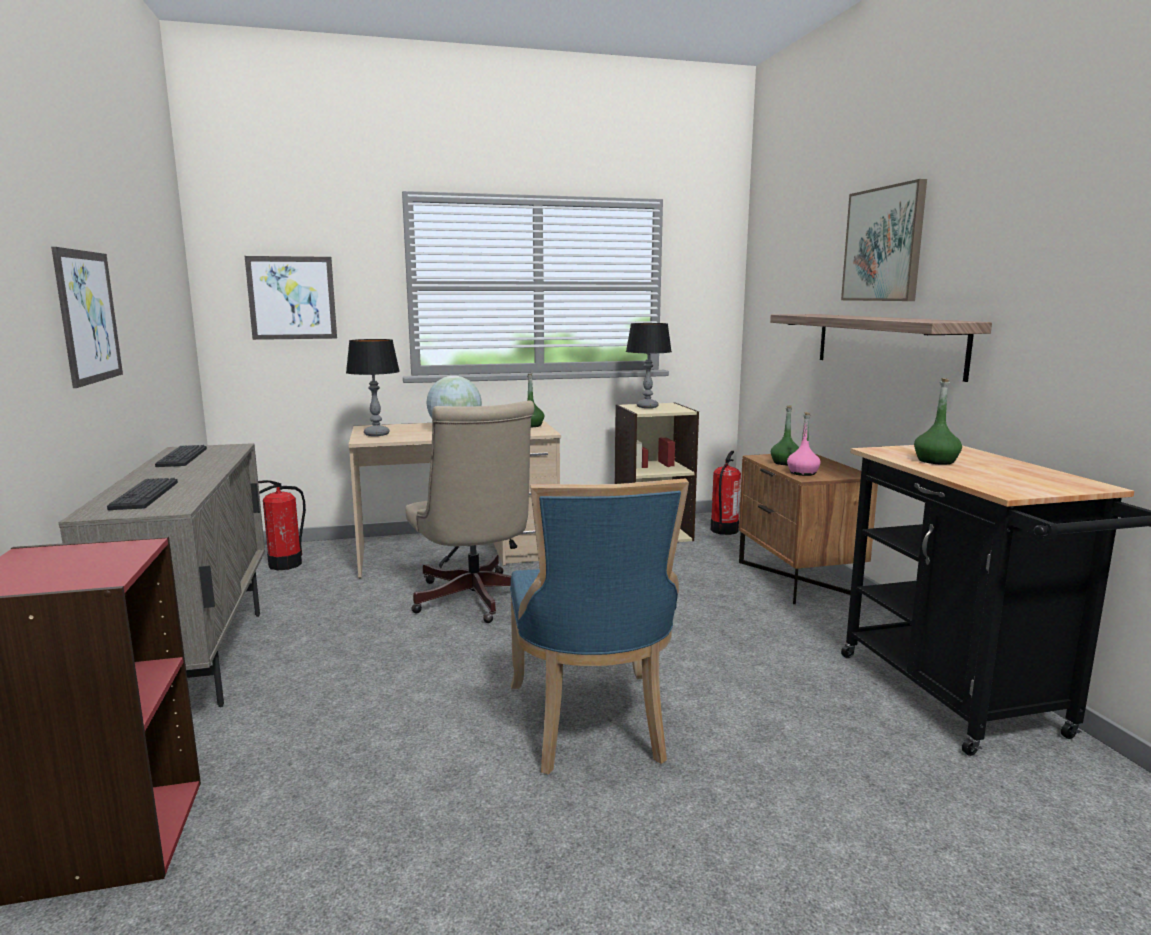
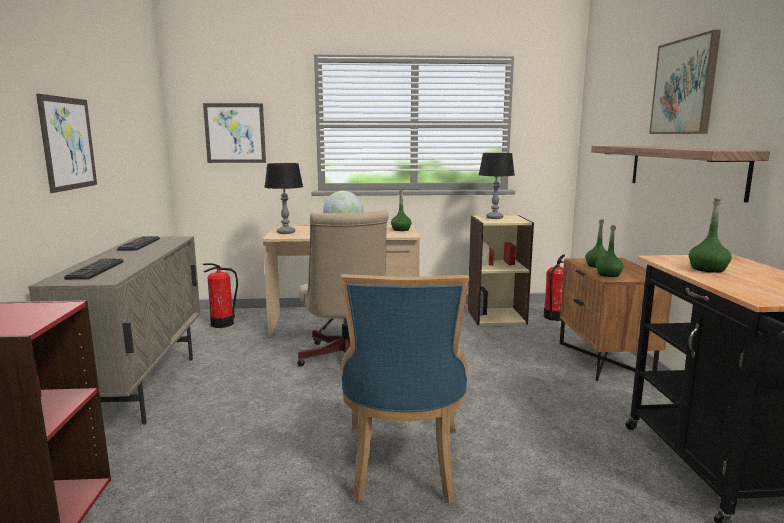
camera: 10 degrees right, 0 degrees up
(803, 473) = (608, 274): pink bottle -> green bottle

